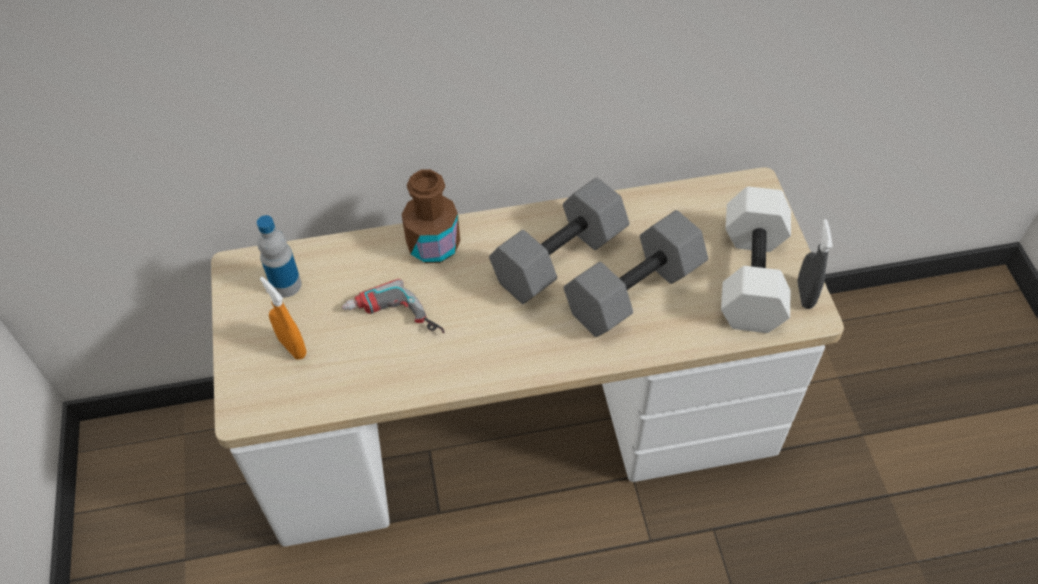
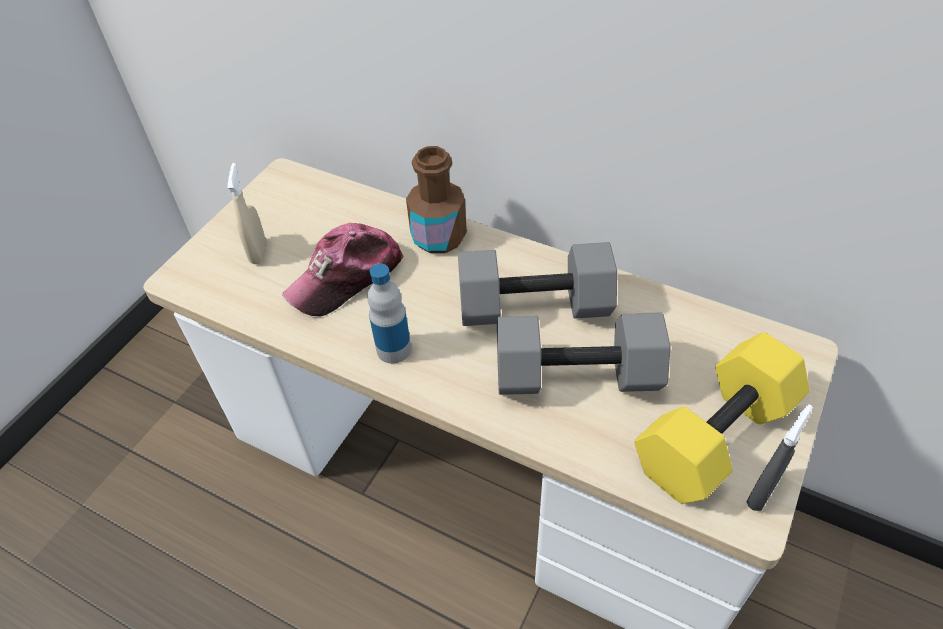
camera: 40 degrees right, 5 degrees down
(286, 285) = (302, 205): bottle -> bottle (393, 349)
(292, 347) = (258, 252): orange spray bottle -> beige spray bottle
(392, 322) = (346, 277): power drill -> cap
(749, 275) = (714, 434): white dumbbell -> yellow dumbbell

